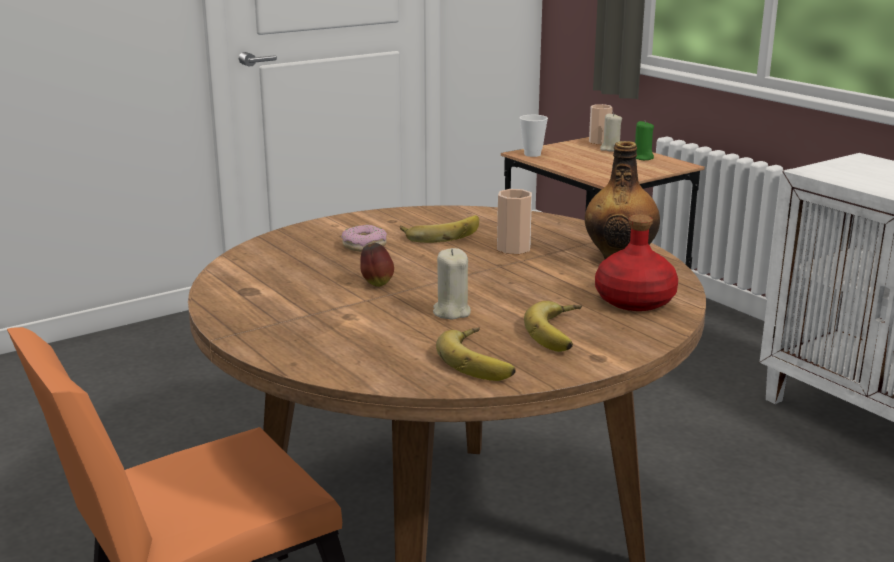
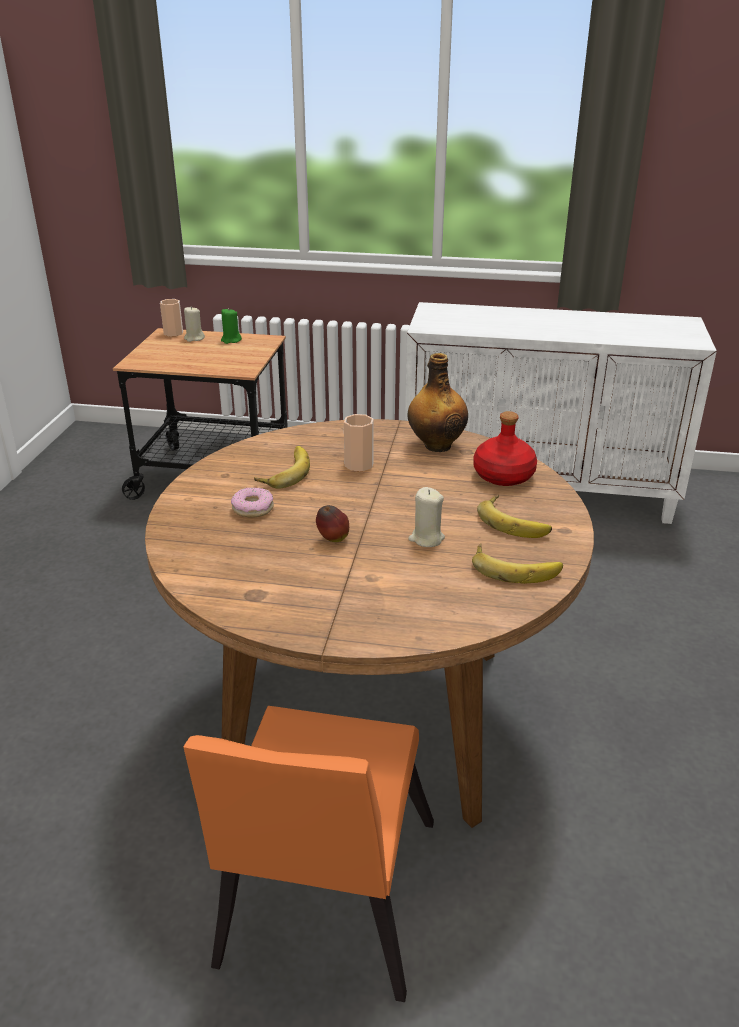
camera: 45 degrees left, 10 degrees up
(532, 154) = (143, 362): cup -> none

